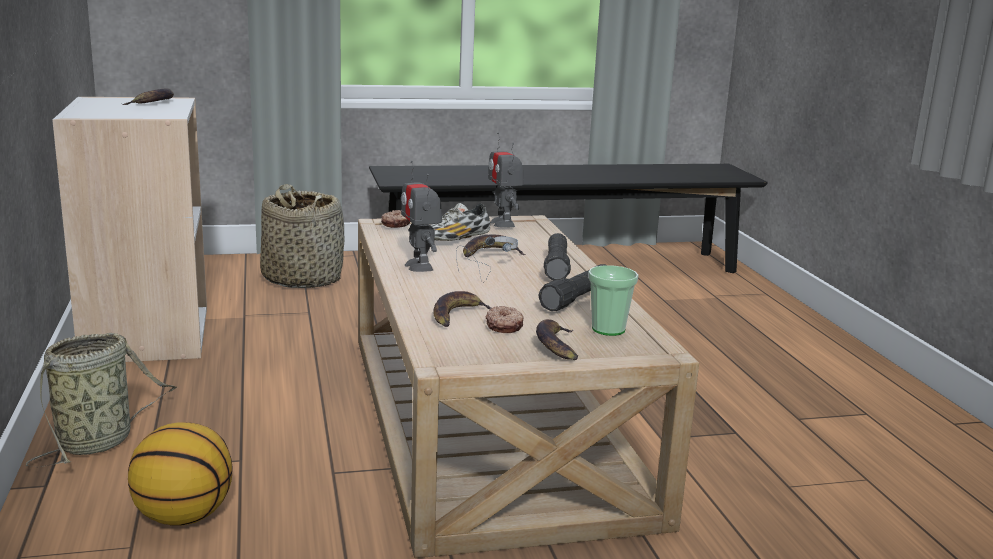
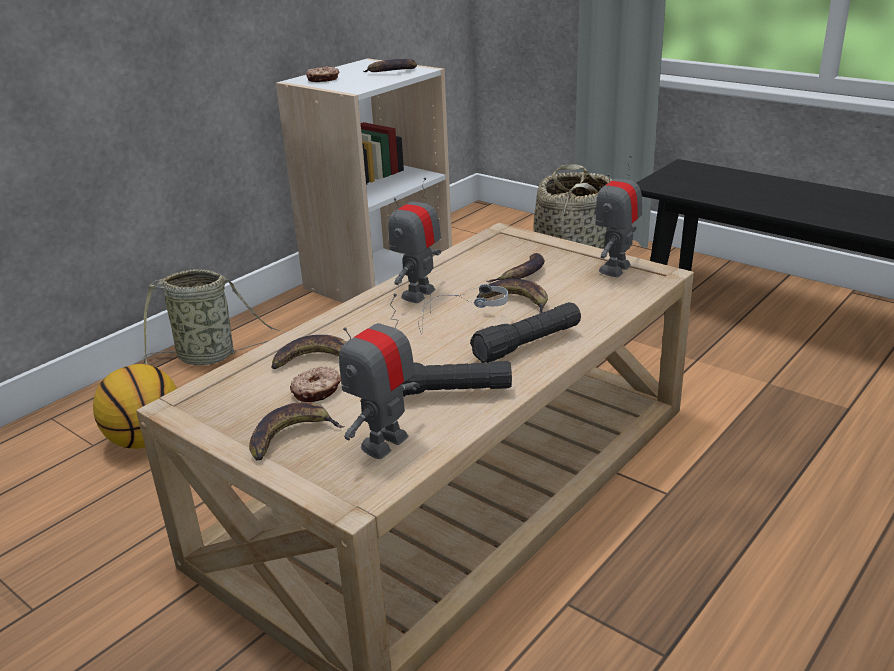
camera: 55 degrees right, 10 degrees up
(397, 224) = (513, 239): donut -> donut (323, 80)
(455, 240) = (522, 274): shoe -> banana
(608, 329) = (384, 443): cup -> toy robot

